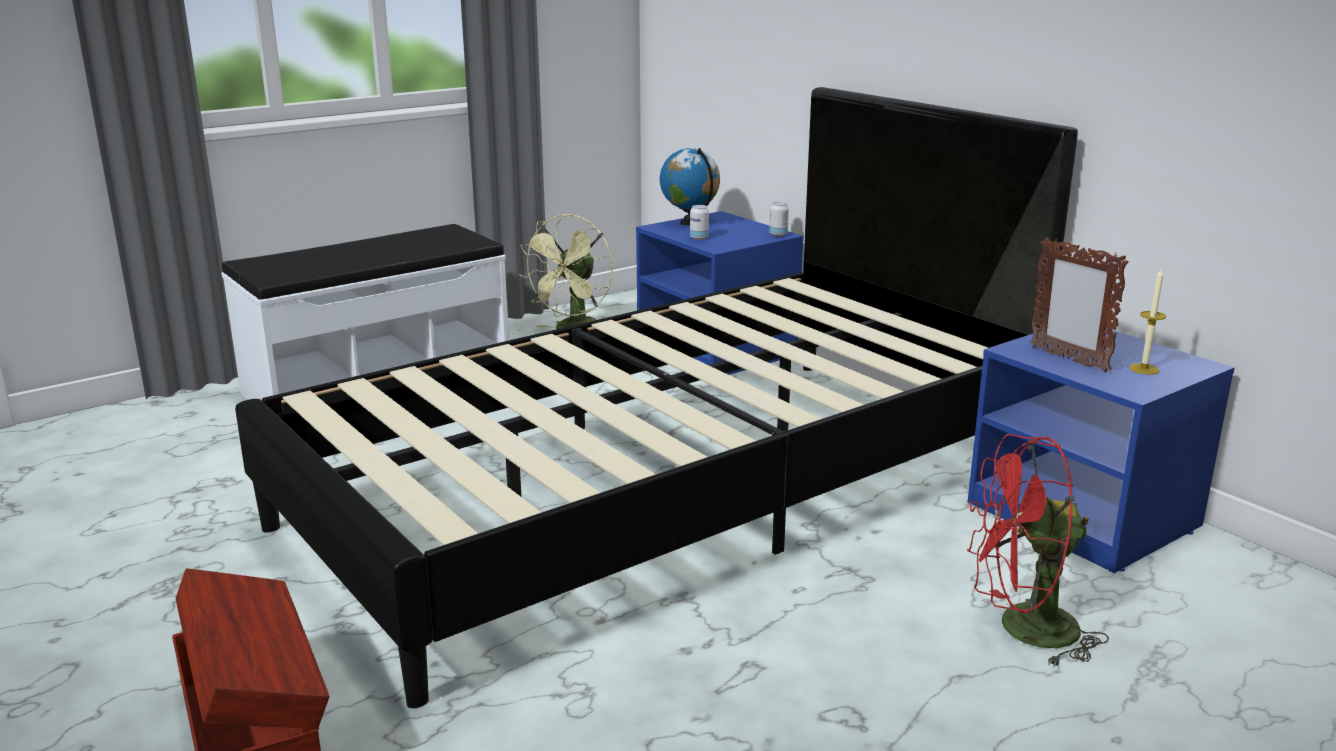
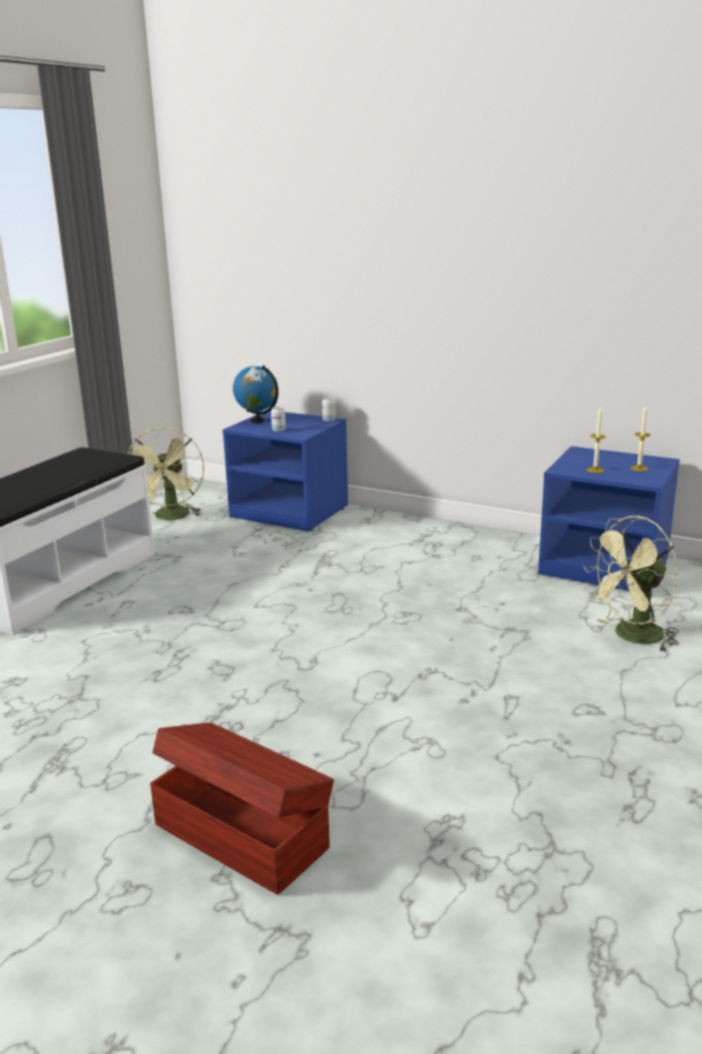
camera: 25 degrees left, 0 degrees up
(669, 490) = (353, 609): black bed -> none
(1022, 630) = (631, 637): red fan -> green fan
(1068, 359) = (595, 470): picture frame -> candle

